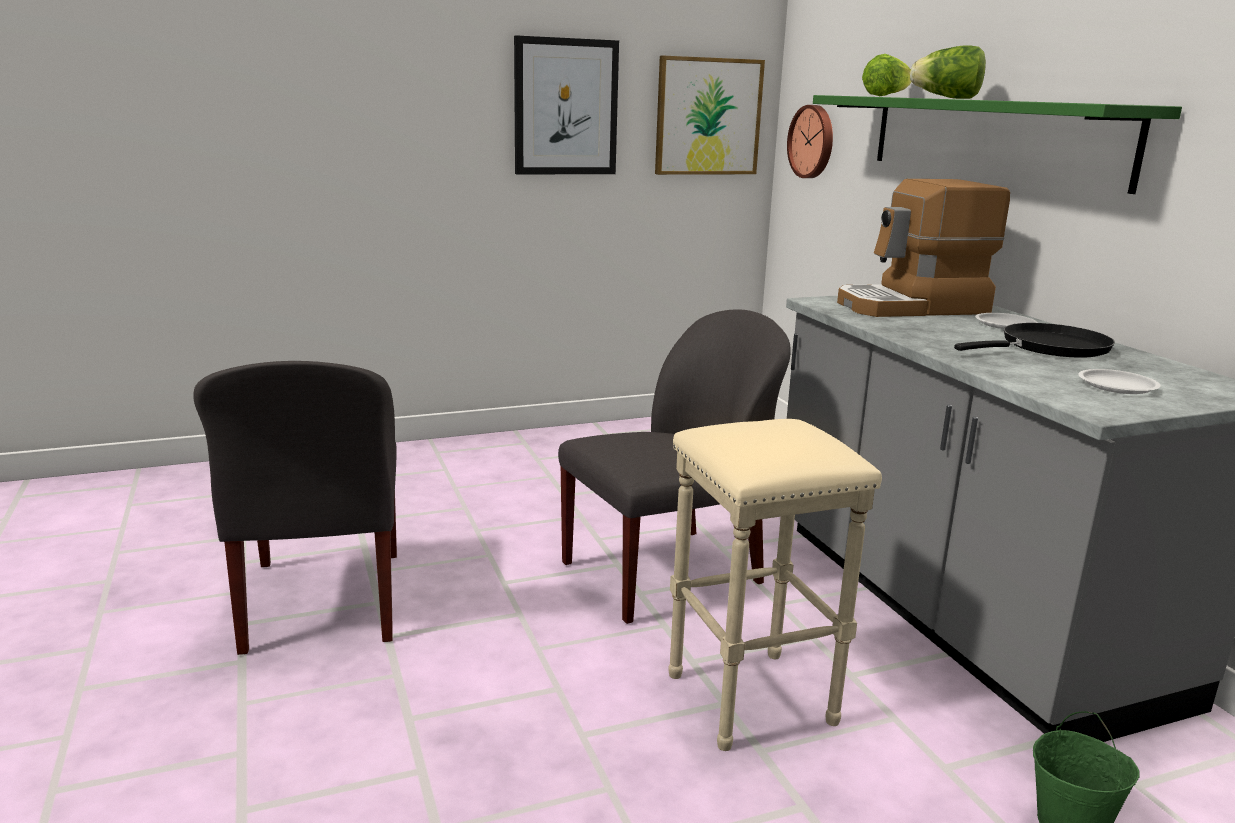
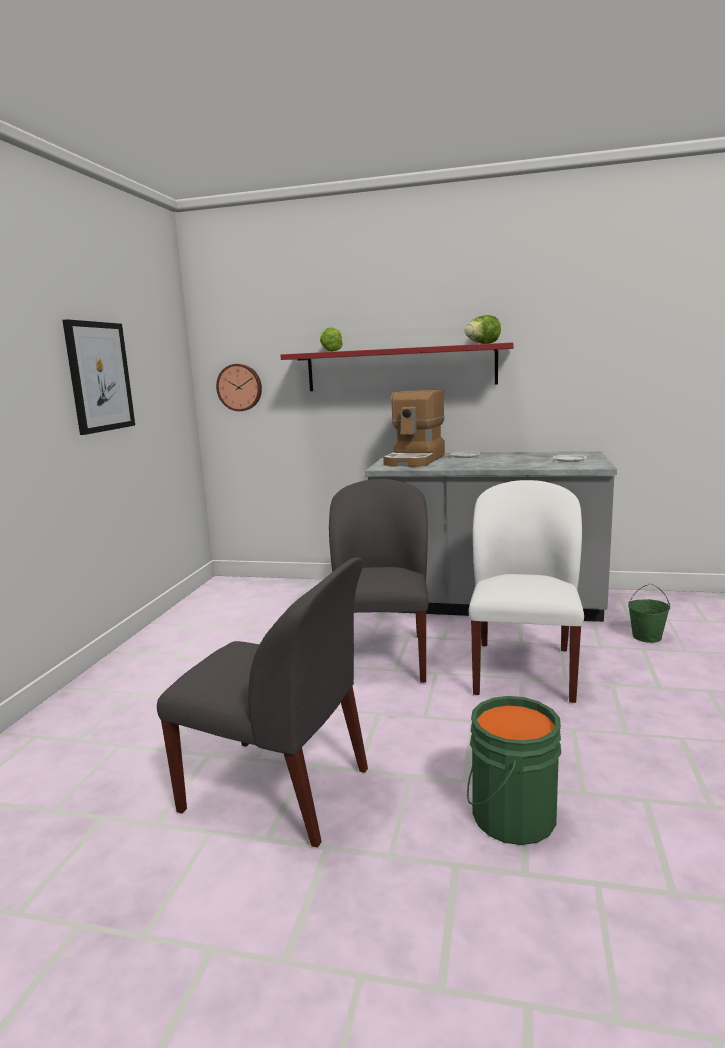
camera: 55 degrees left, 5 degrees down
(351, 771) = (508, 815): none -> green bucket
(708, 117) = (166, 378): picture -> none
(755, 699) = (523, 669): beige stool -> white chair
(947, 98) = (388, 348): lettuce -> lettuce (482, 344)
(991, 138) = (400, 368): green shelf -> red shelf
(1049, 348) = (508, 458): black frying pan -> none

